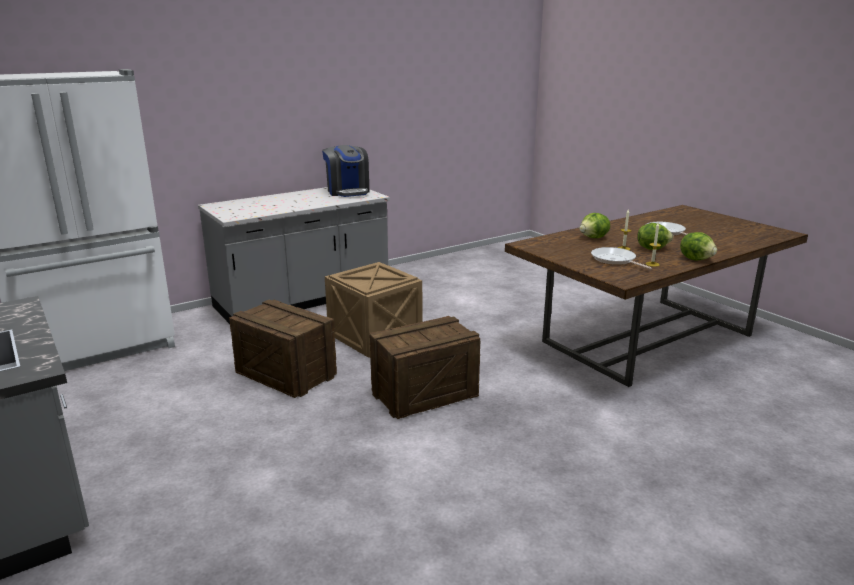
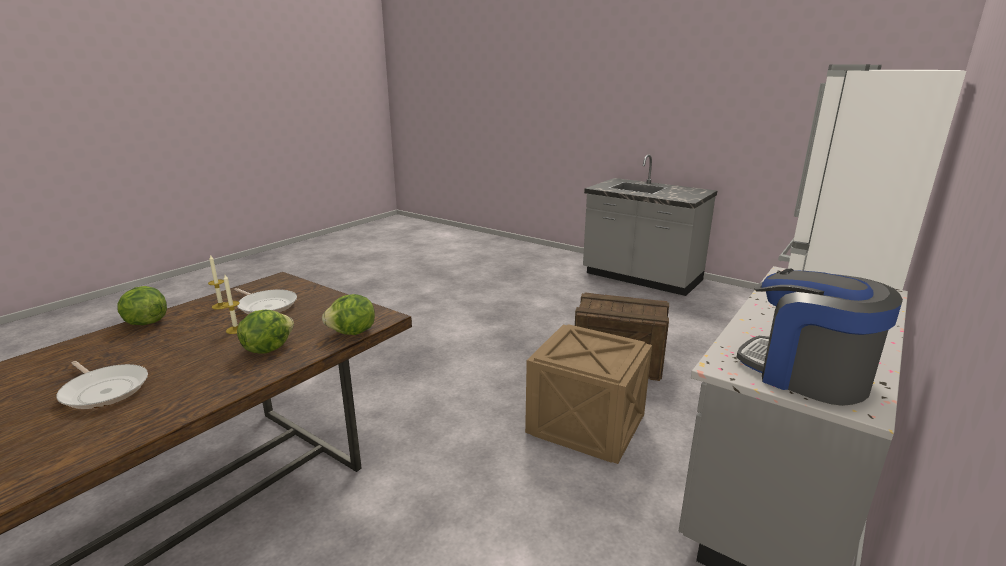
camera: 160 degrees right, 0 degrees up
(425, 394) = (478, 367): crate -> none
(652, 248) = (189, 336): lettuce -> lettuce (352, 333)

